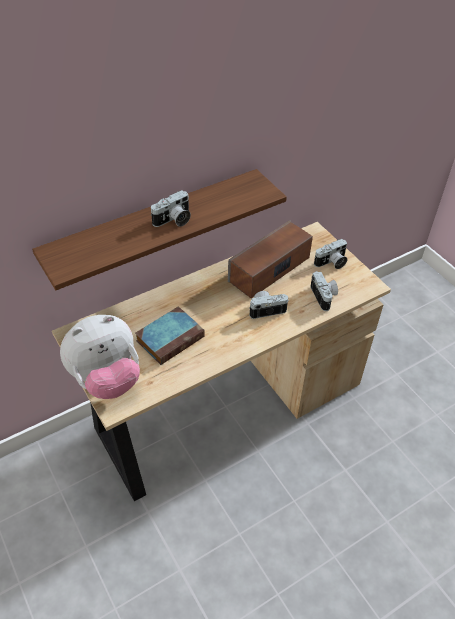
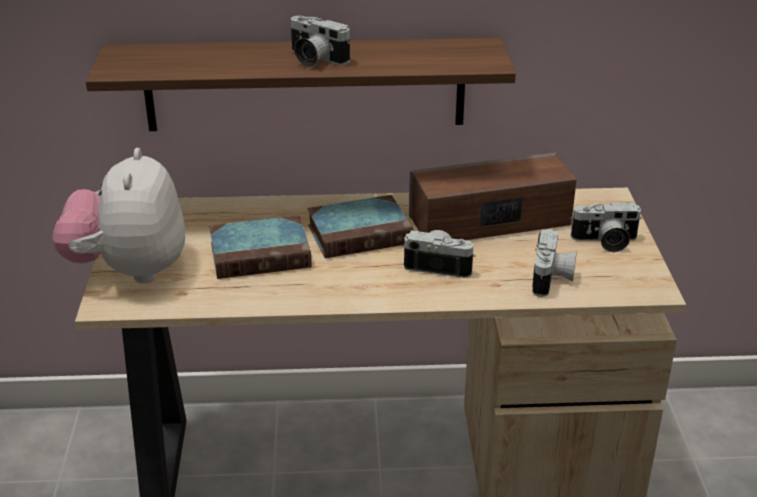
camera: 30 degrees right, 15 degrees down
(106, 379) = (130, 270): plush toy -> plush toy turned 90 degrees clockwise
(174, 220) = (314, 59): camera -> camera turned 45 degrees clockwise
(211, 302) = (361, 233): none -> book

